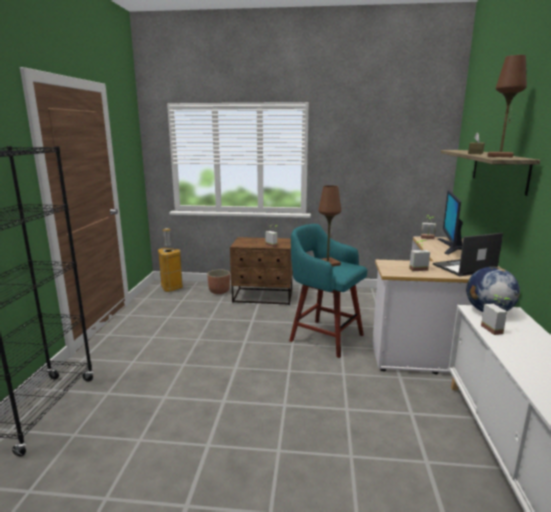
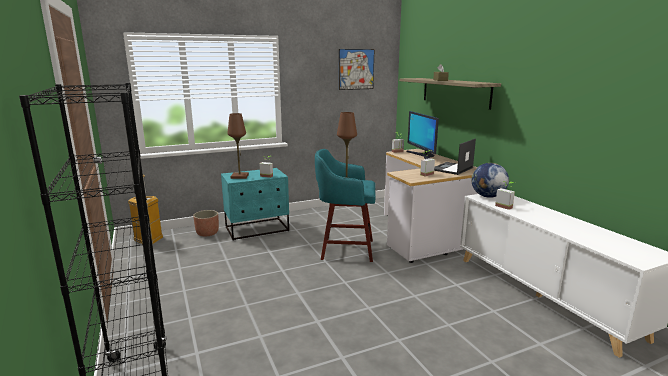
camera: 30 degrees left, 0 degrees up
(263, 297) = (257, 229): brown nightstand -> turquoise nightstand
(400, 138) = (356, 69): none -> picture
(500, 156) = (467, 81): brown table lamp -> brown table lamp (239, 176)

